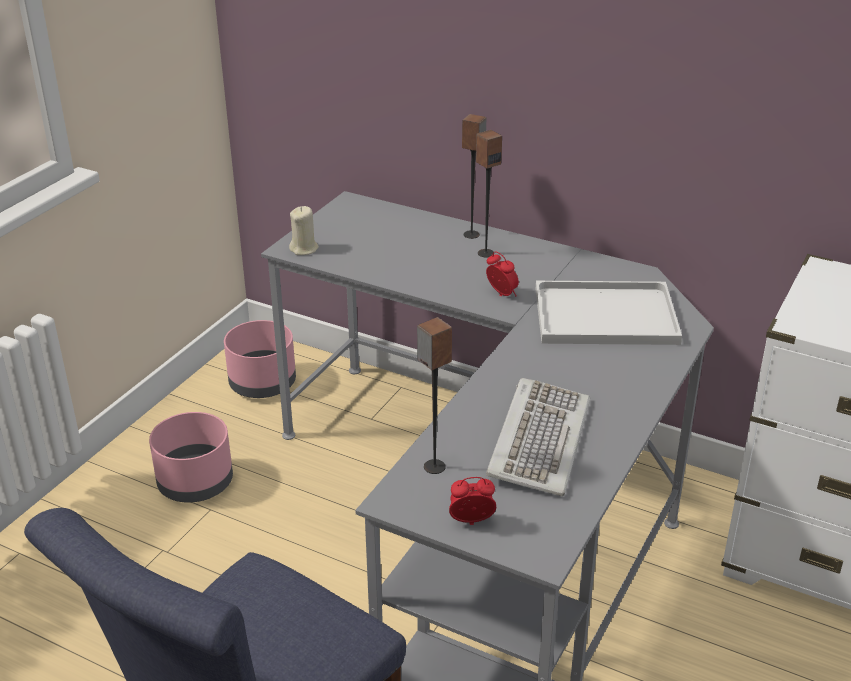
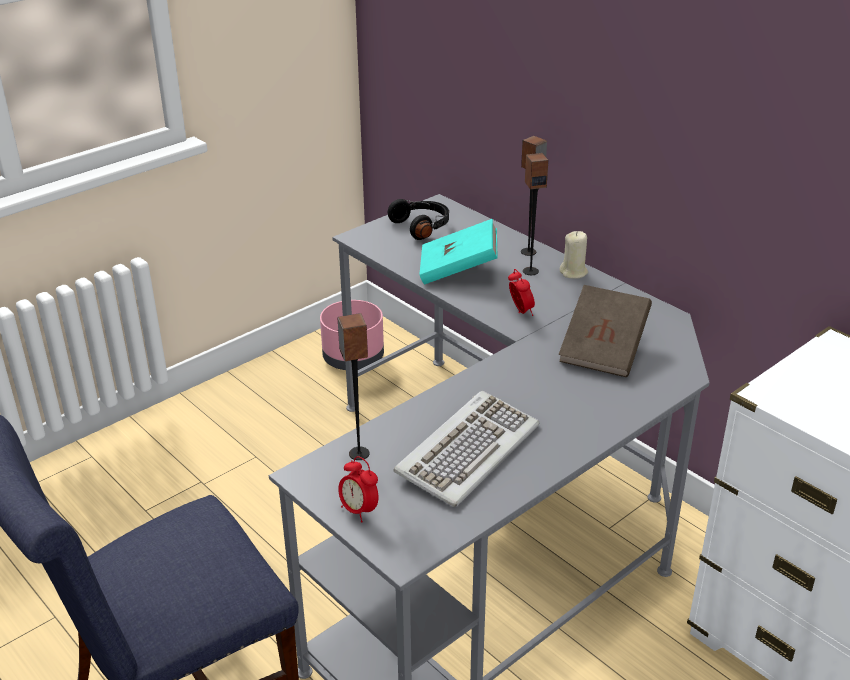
camera: 20 degrees right, 0 degrees up
(196, 482) = (255, 431): pink planter -> none
(304, 249) = (371, 239): beige candle -> beige candle (573, 272)
(349, 227) = (422, 226): none -> black headphones
(414, 265) = (458, 270): none -> turquoise book
(471, 522) = (359, 510): alarm clock -> alarm clock turned 150 degrees counterclockwise
(602, 316) = (603, 350): white tray -> brown book

